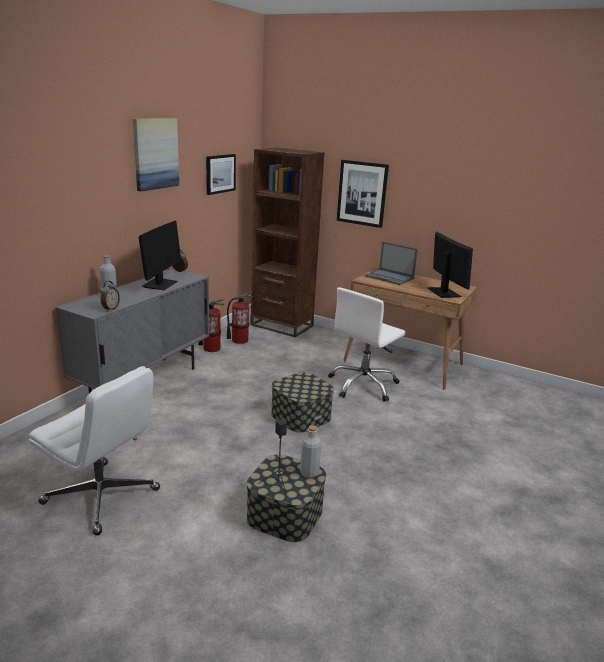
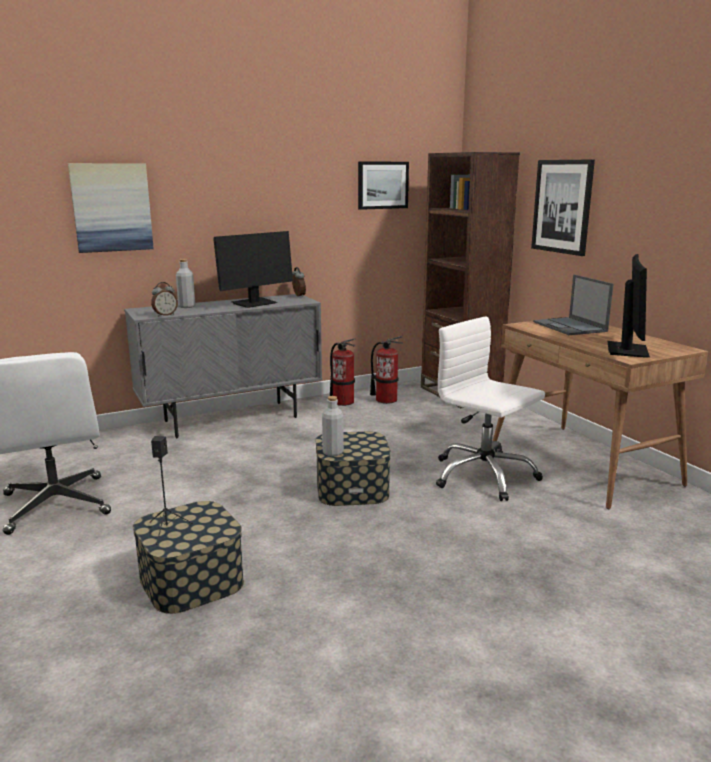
camera: 35 degrees right, 5 degrees down
(155, 154) = (275, 152): picture -> picture (111, 207)
(309, 473) = (218, 530): grey bottle -> grey bottle (333, 452)
(363, 385) = (483, 476): white office chair -> white office chair turned 60 degrees clockwise

